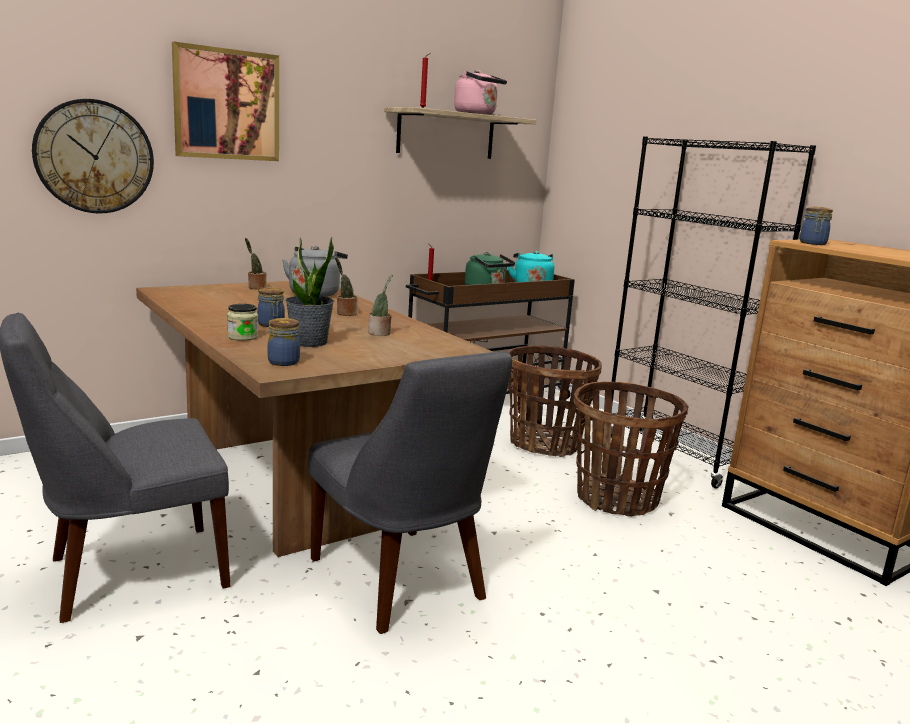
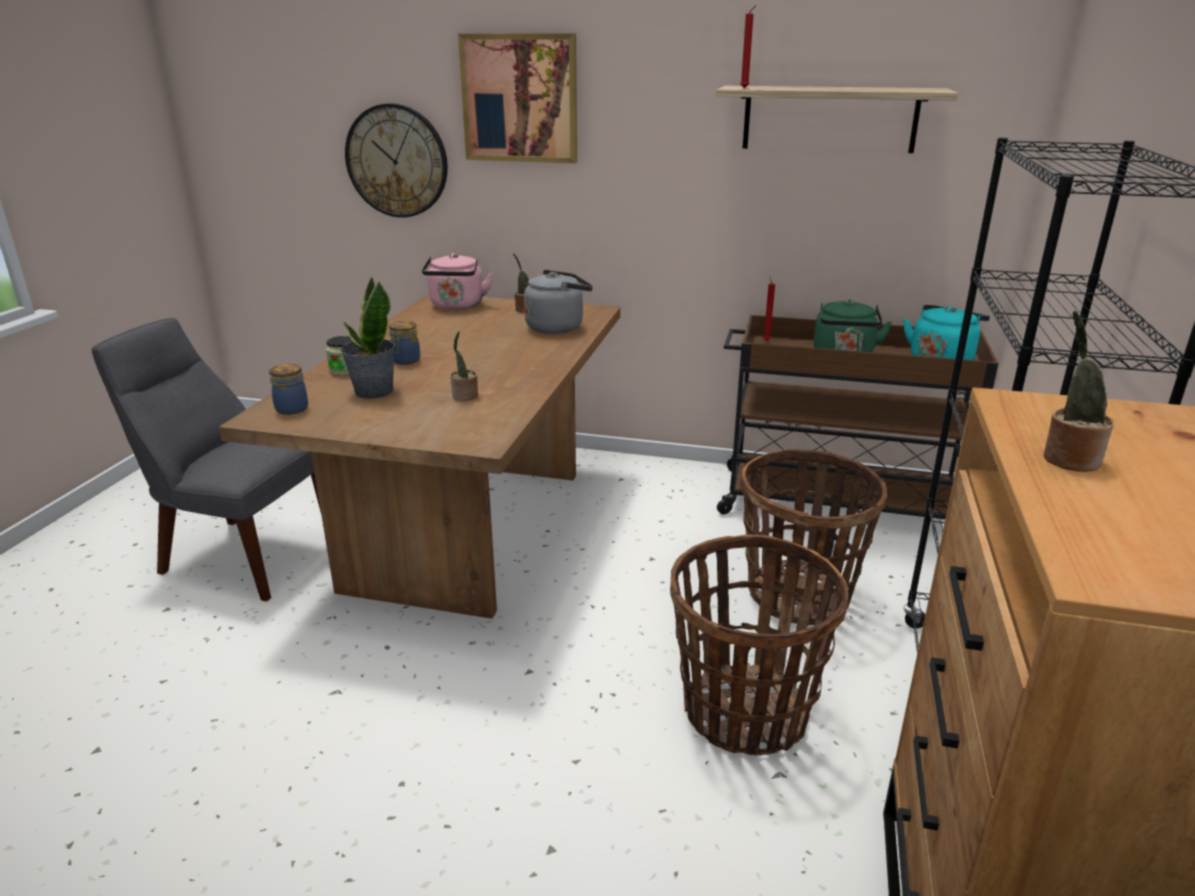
camera: 50 degrees right, 10 degrees up
(345, 313) = (509, 361): potted plant -> potted plant (1067, 458)
(401, 582) = (364, 671): grey chair -> none
(477, 114) = (860, 88): pink kettle -> pink kettle (457, 306)
(813, 243) = (1033, 416): jar -> none

